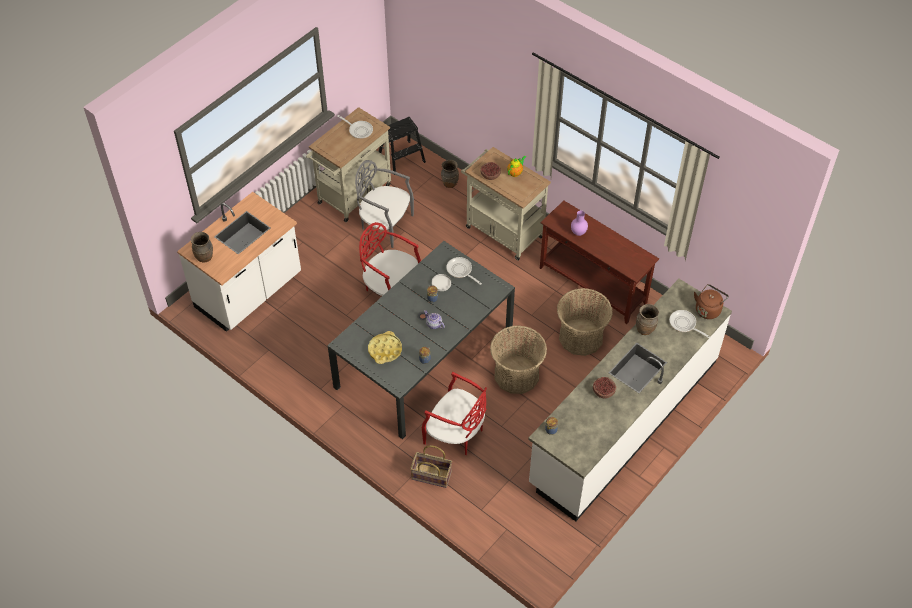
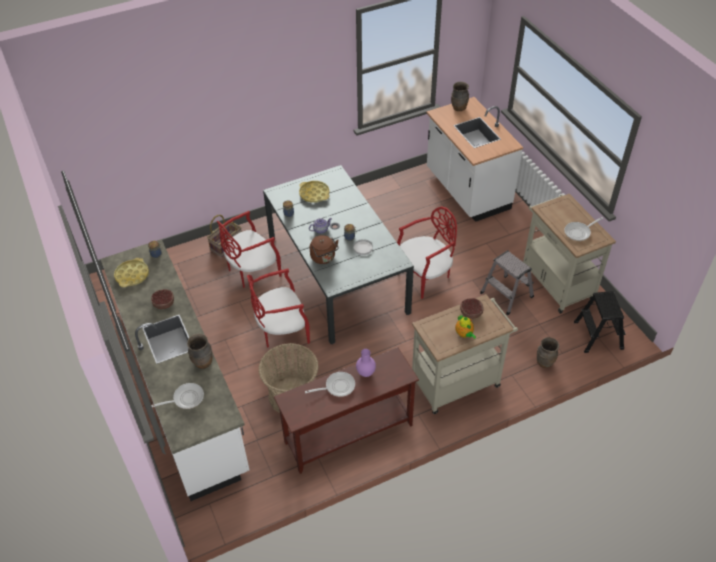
camera: 115 degrees right, 5 degrees down
(385, 224) = (507, 295): grey chair -> grey step ladder
(460, 271) = (369, 265): frying pan -> frying pan (337, 386)
(516, 375) = (281, 330): basket -> red chair
(587, 435) = (132, 275): none -> yellow tray
(708, 309) = (188, 429): brown kettle -> brown kettle (324, 258)

